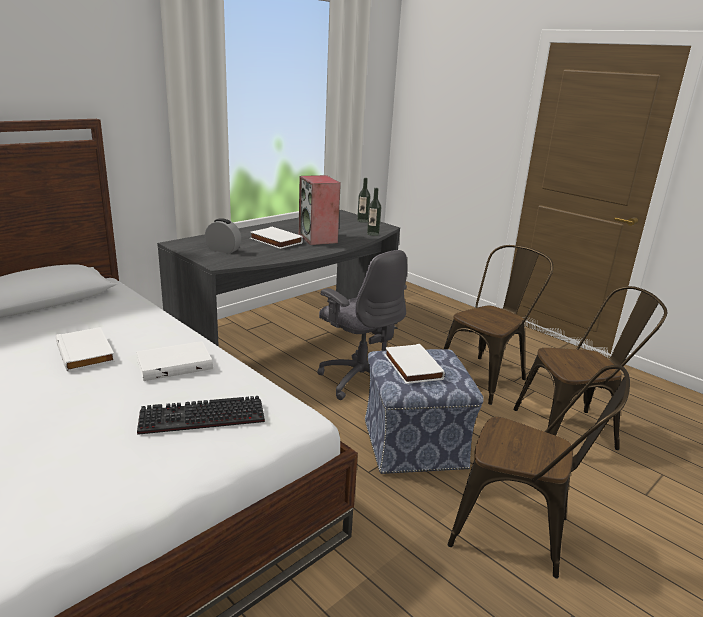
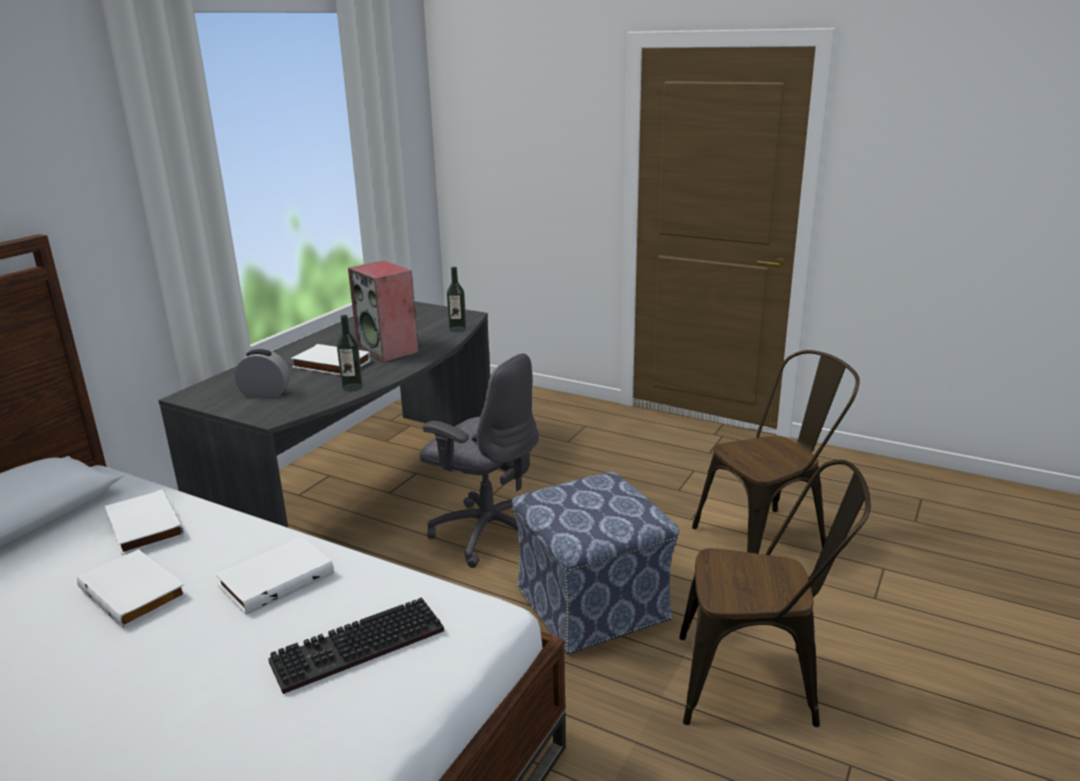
camera: 15 degrees left, 0 degrees up
(363, 221) = (433, 311): bottle -> bottle (352, 387)
(411, 367) = (578, 507): white book -> white book (142, 527)
(486, 376) = (643, 490): brown chair -> none

